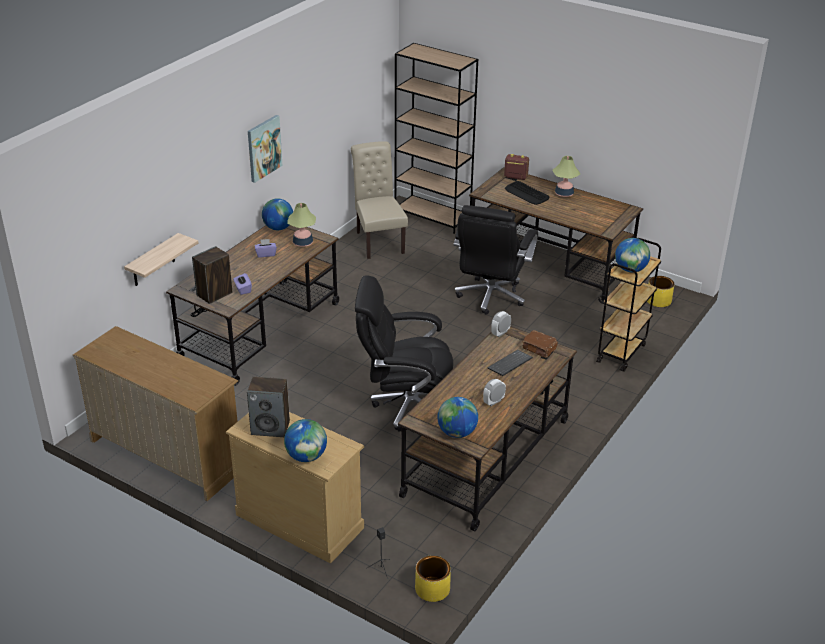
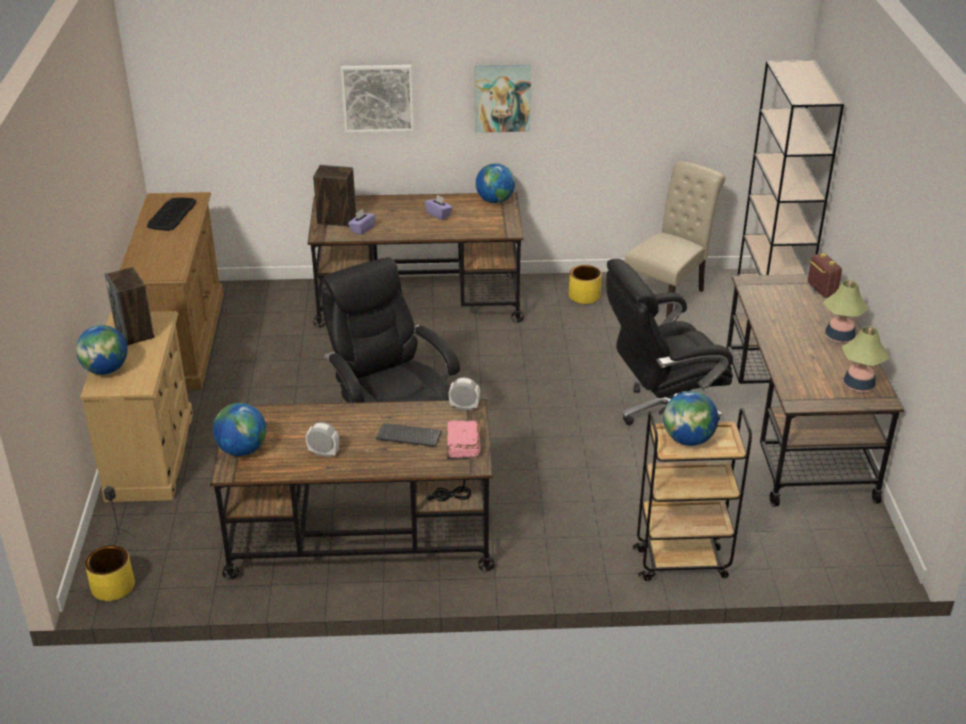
camera: 55 degrees right, 0 degrees up
(153, 261) = (300, 155): shelf -> none
(196, 186) = (377, 98): none -> picture
(303, 243) = (485, 224): table lamp -> table lamp (858, 385)
(526, 194) = (795, 311): keyboard -> keyboard (171, 215)
(539, 349) = (462, 446): brown book -> pink book
(658, 301) = (845, 552): yellow planter -> yellow planter (584, 296)

